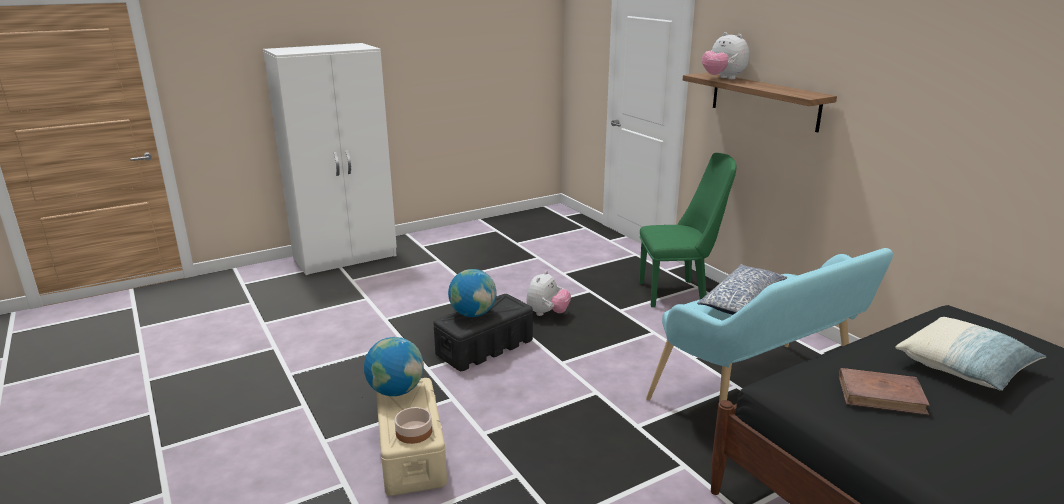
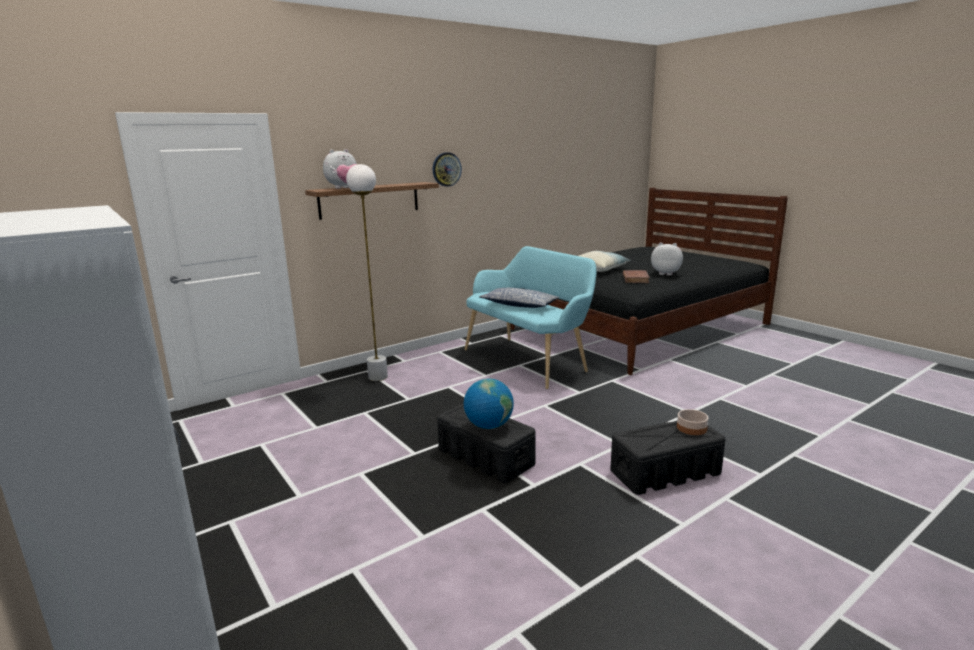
camera: 95 degrees left, 5 degrees down
(396, 391) = (644, 444): globe -> none
(411, 452) = (664, 472): beige storage box -> black storage box
(547, 313) = (413, 430): plush toy -> plush toy (666, 273)
(678, 293) = (378, 377): green chair -> white floor lamp
(876, 85) = (446, 169): none -> wall clock

